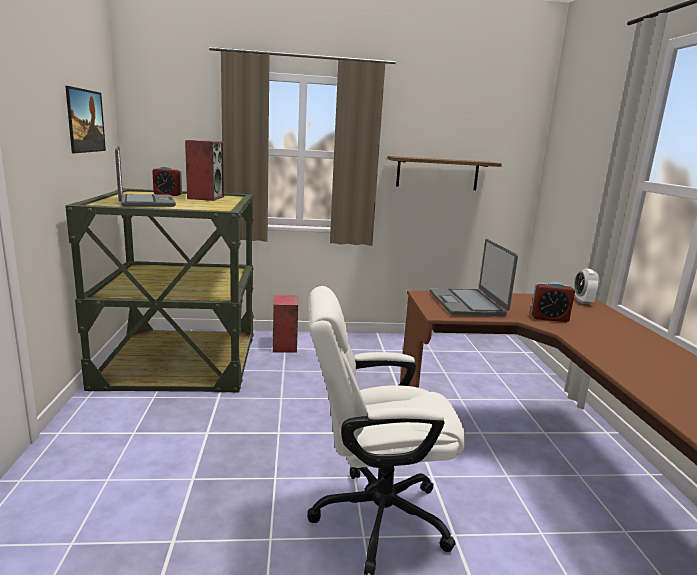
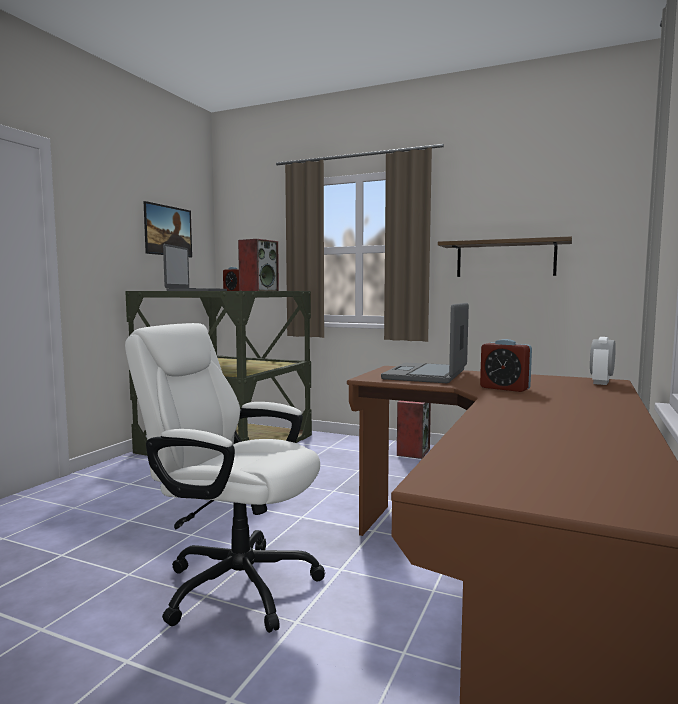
camera: 30 degrees right, 10 degrees down
(284, 345) = (331, 445): speaker -> speaker (413, 452)

